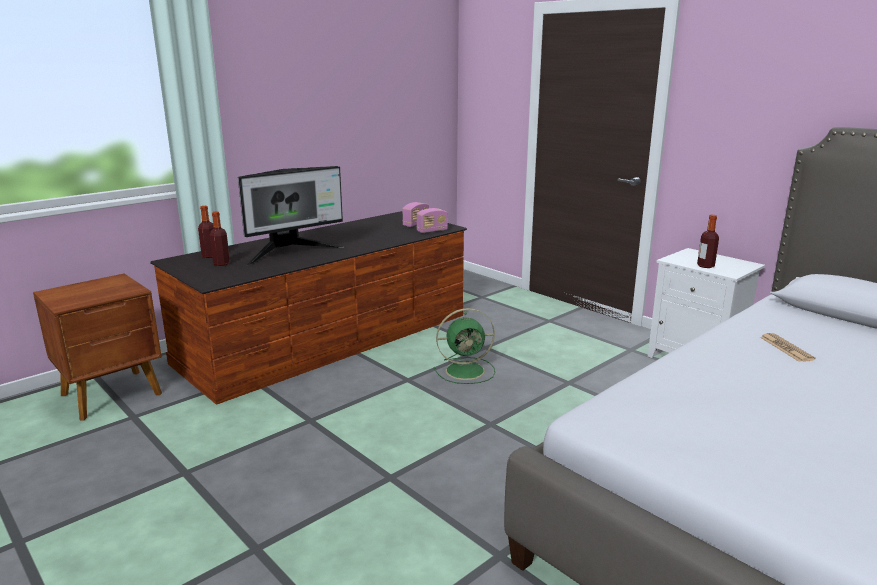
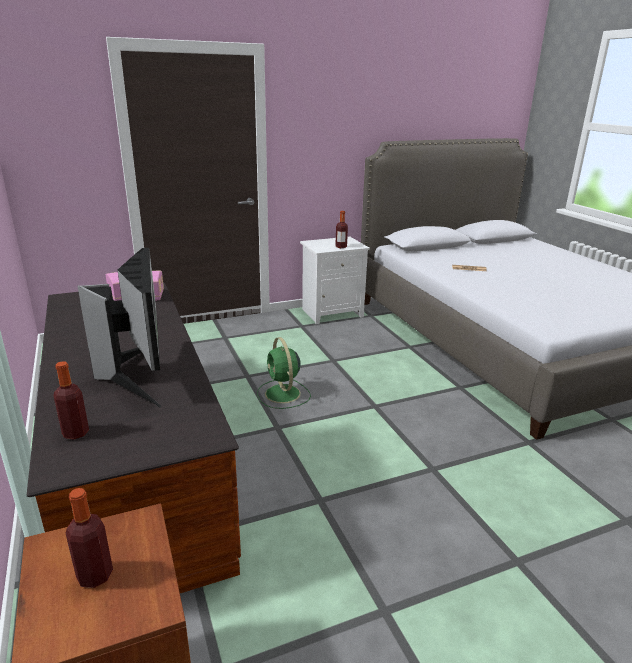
camera: 70 degrees left, 5 degrees up
(221, 263) = (128, 425): bottle -> bottle (95, 575)
(467, 370) = (283, 394): green fan -> green fan turned 150 degrees clockwise

